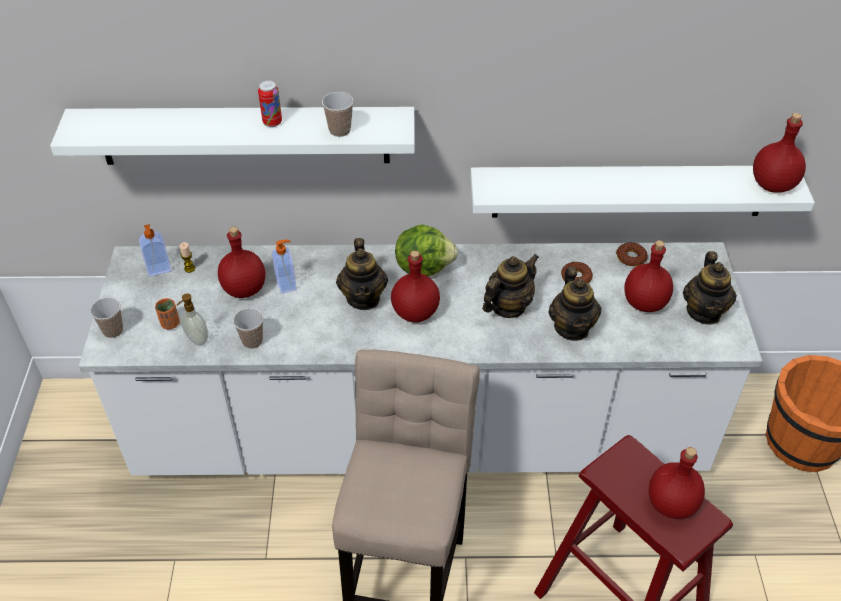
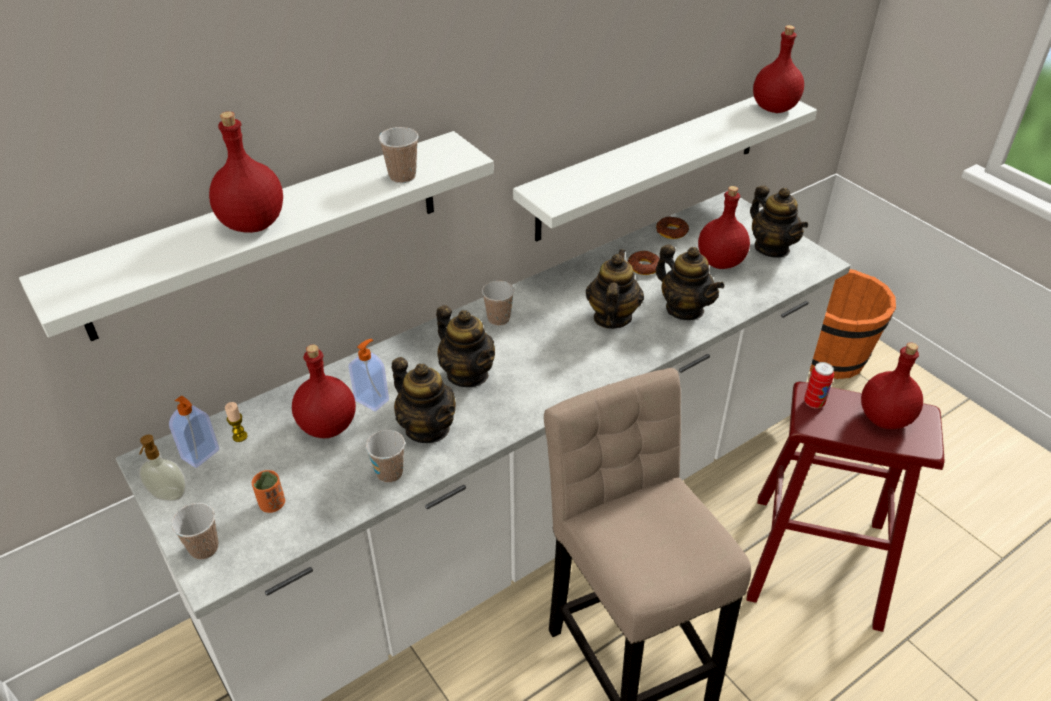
camera: 35 degrees left, 5 degrees down
(196, 339) = (321, 504): soap dispenser -> soap dispenser (168, 496)
(272, 122) = (317, 196): can -> can (814, 403)
(302, 323) = (427, 428): none -> teapot
(414, 313) = (532, 364): red bottle -> red bottle (252, 224)
(424, 267) = (498, 319): lettuce -> cup

